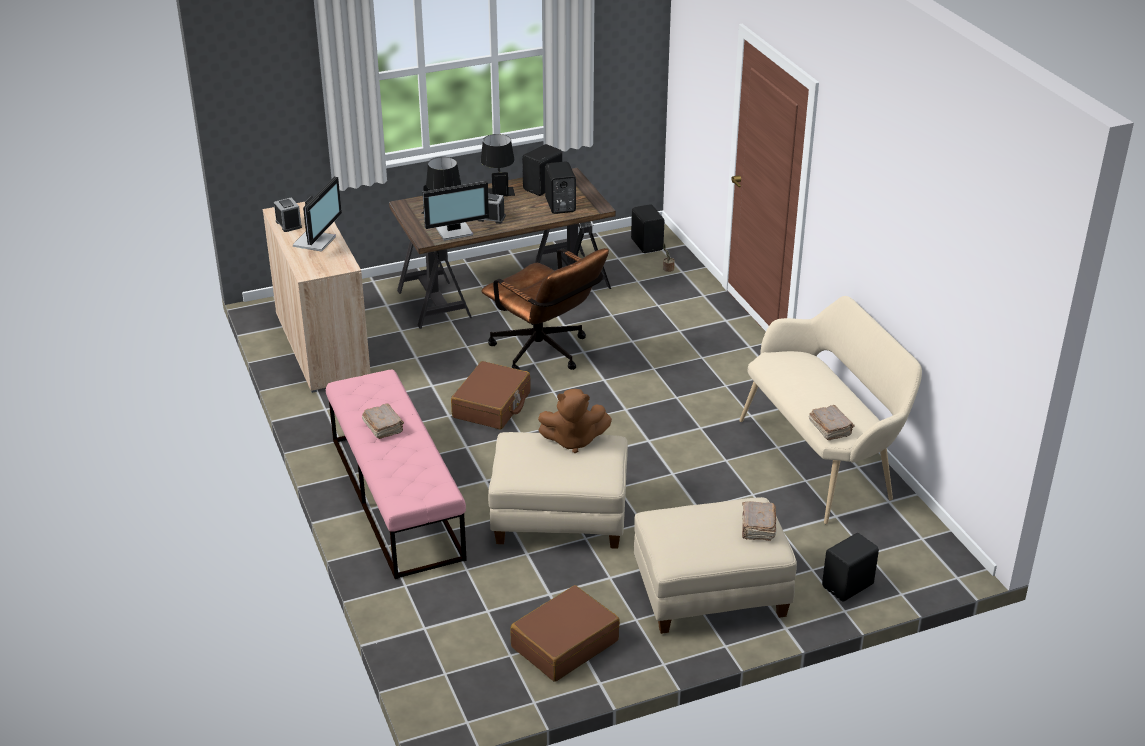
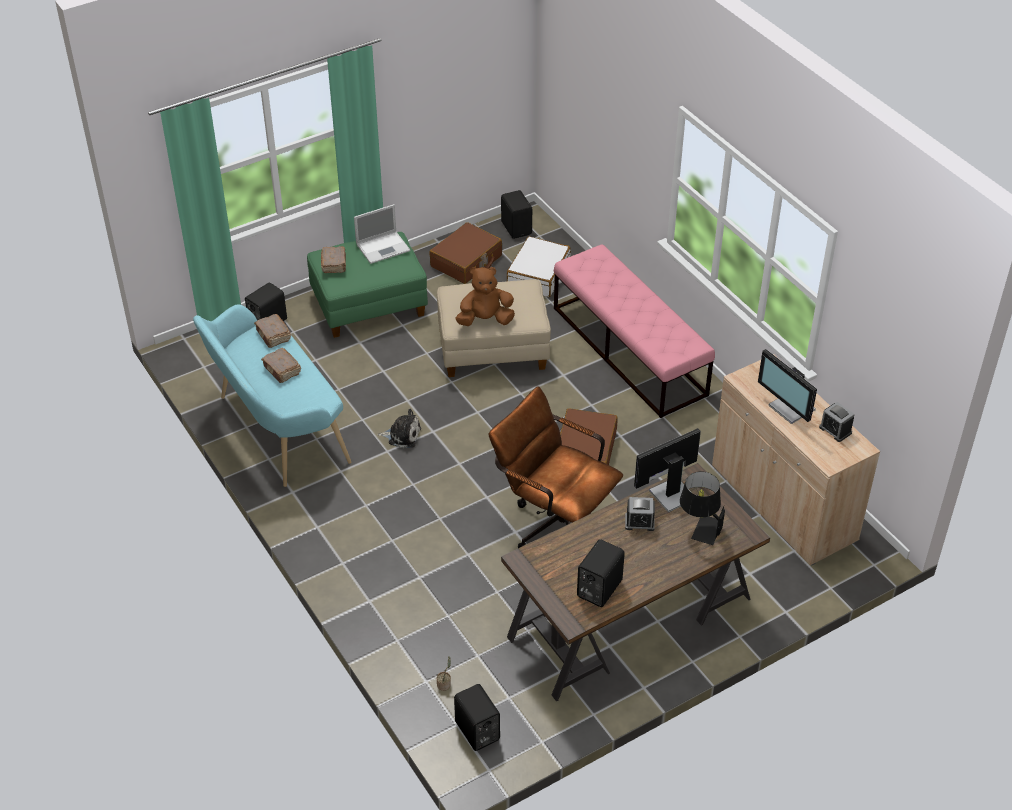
camera: 170 degrees right, 10 degrees up
(316, 241) = (790, 409): monitor -> monitor turned 45 degrees counterclockwise
(383, 427) = (642, 310): brown book -> brown book (282, 370)
(468, 609) = (539, 275): none -> white suitcase
(498, 189) = (652, 578): black table lamp -> none
(559, 206) = (569, 555): black speaker -> black speaker (517, 228)
(682, 440) = (402, 435): none -> plush toy
(688, 542) = (384, 247): none -> laptop
(710, 594) = (369, 305): beige ottoman -> green ottoman
(822, 459) = (276, 430): beige bench -> turquoise bench

